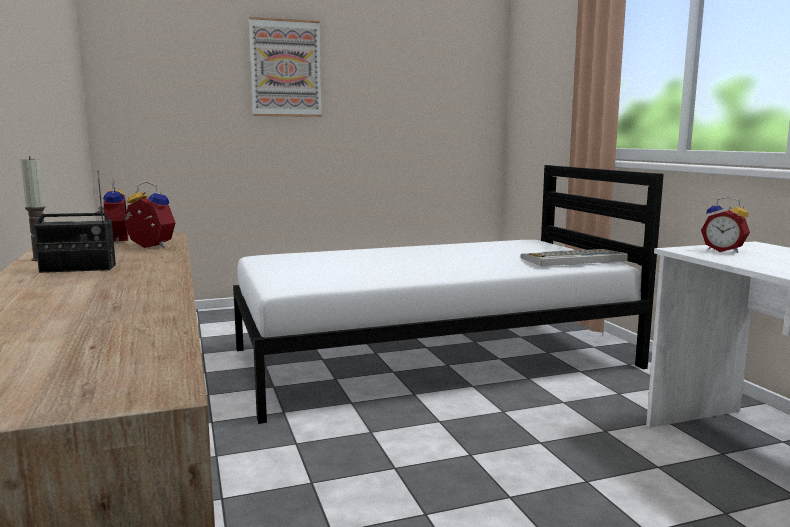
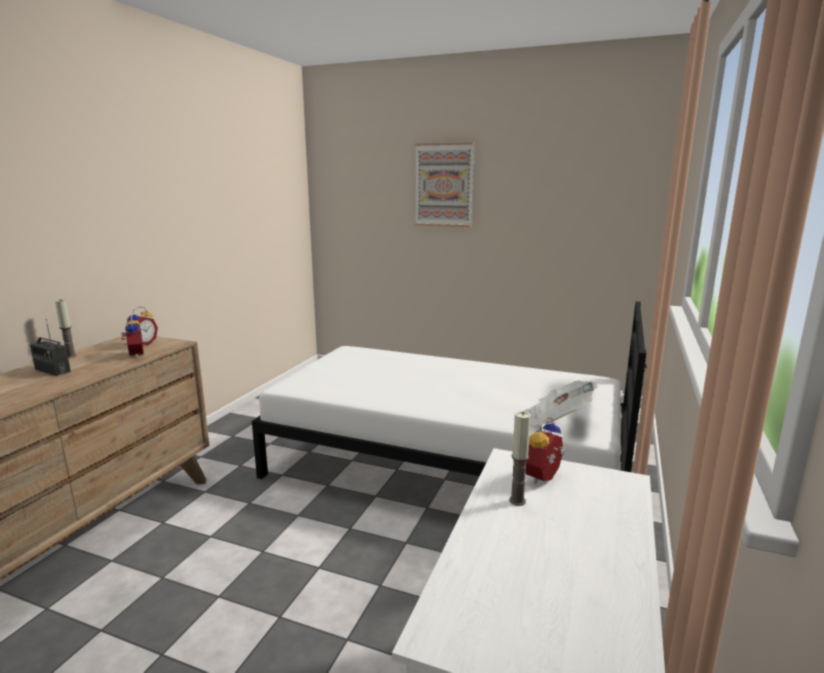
camera: 40 degrees right, 5 degrees up
(572, 259) = (556, 419): keyboard -> newspaper
(724, 250) = (545, 478): alarm clock -> alarm clock turned 45 degrees clockwise
(747, 259) = (517, 501): none -> candle

